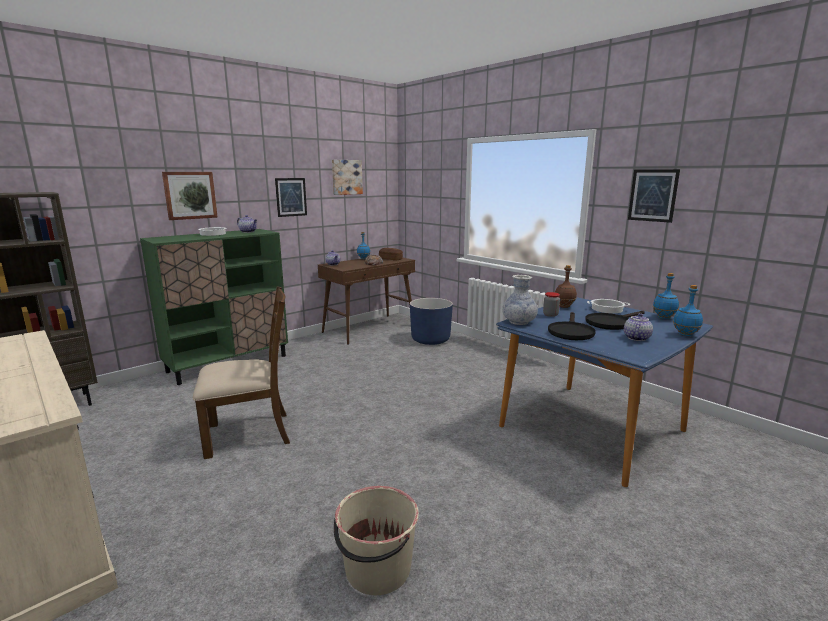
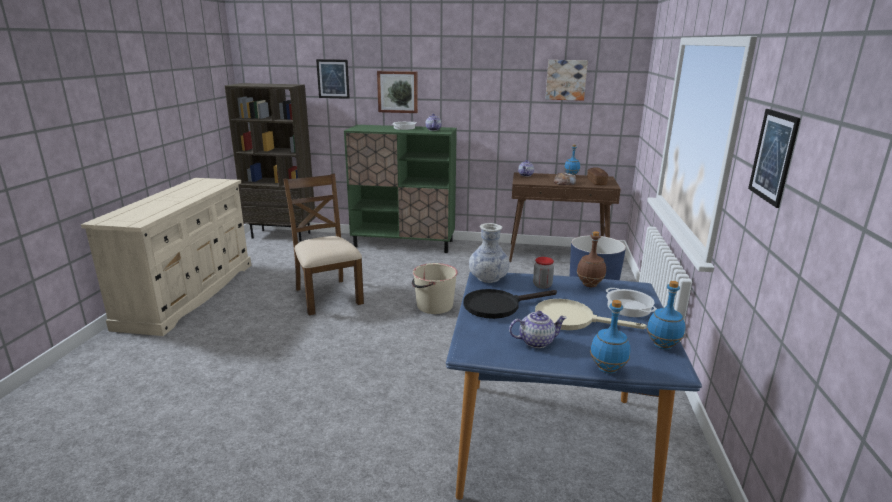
camera: 50 degrees right, 5 degrees up
(250, 433) = (327, 296): brown chair -> brown chair turned 150 degrees counterclockwise
(291, 197) = (494, 99): picture -> picture (333, 79)
(377, 569) = (231, 405): beige bucket -> beige bucket (434, 306)
(611, 323) = (572, 319): black frying pan -> beige frying pan

